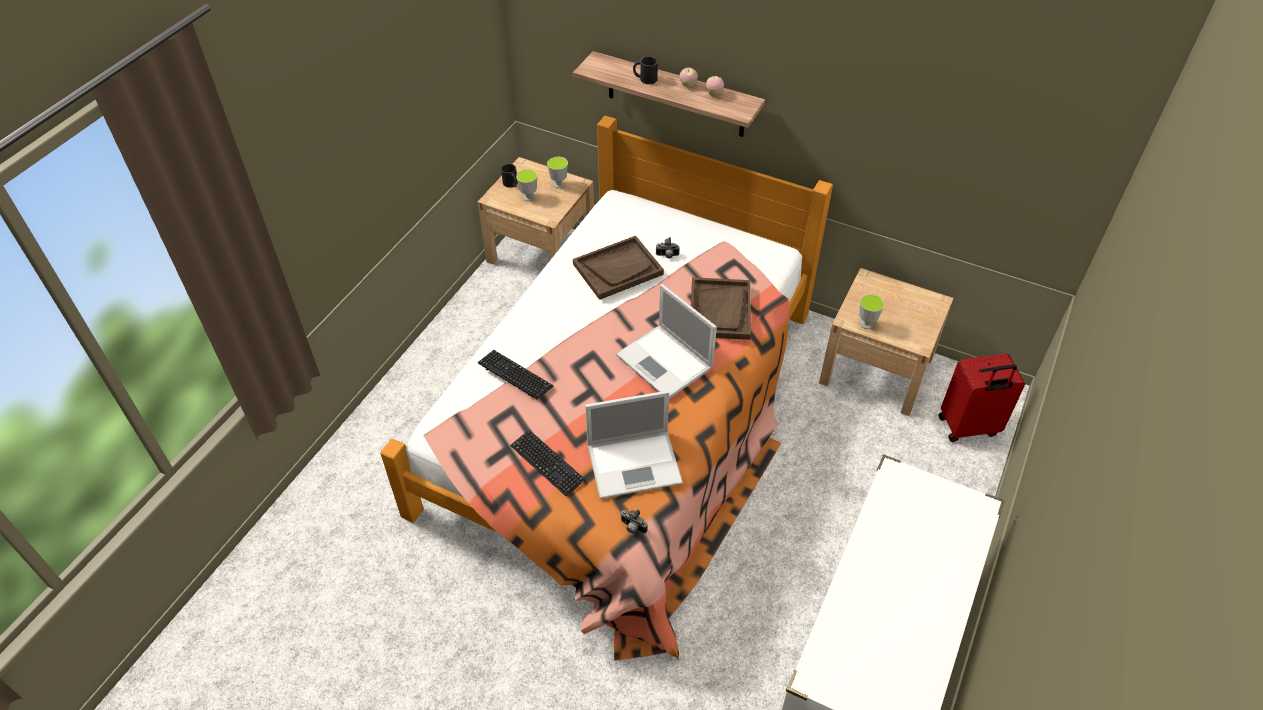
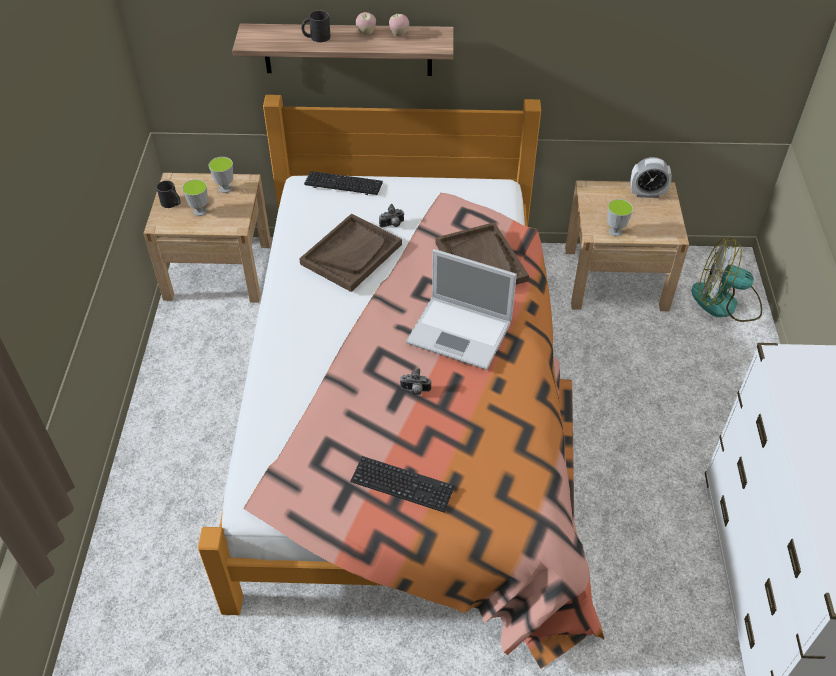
camera: 25 degrees left, 0 degrees up
(515, 375) = (310, 403): keyboard -> keyboard (343, 184)
(632, 528) = (533, 517): camera -> camera (415, 391)
(636, 463) = (494, 448): laptop -> none
(919, 300) = (647, 194): none -> alarm clock
(968, 427) = (725, 303): red suitcase -> fan

